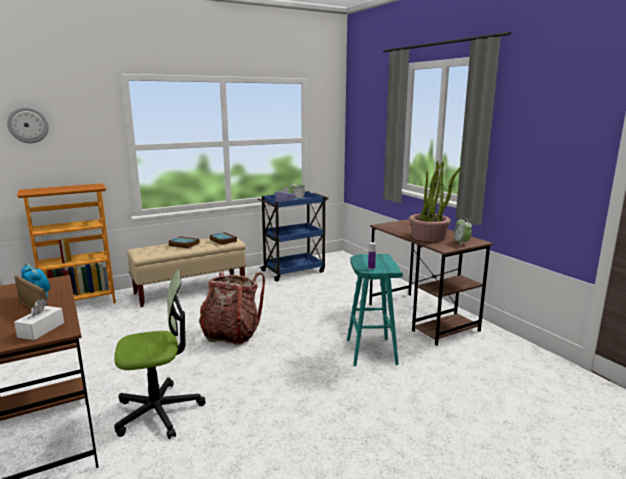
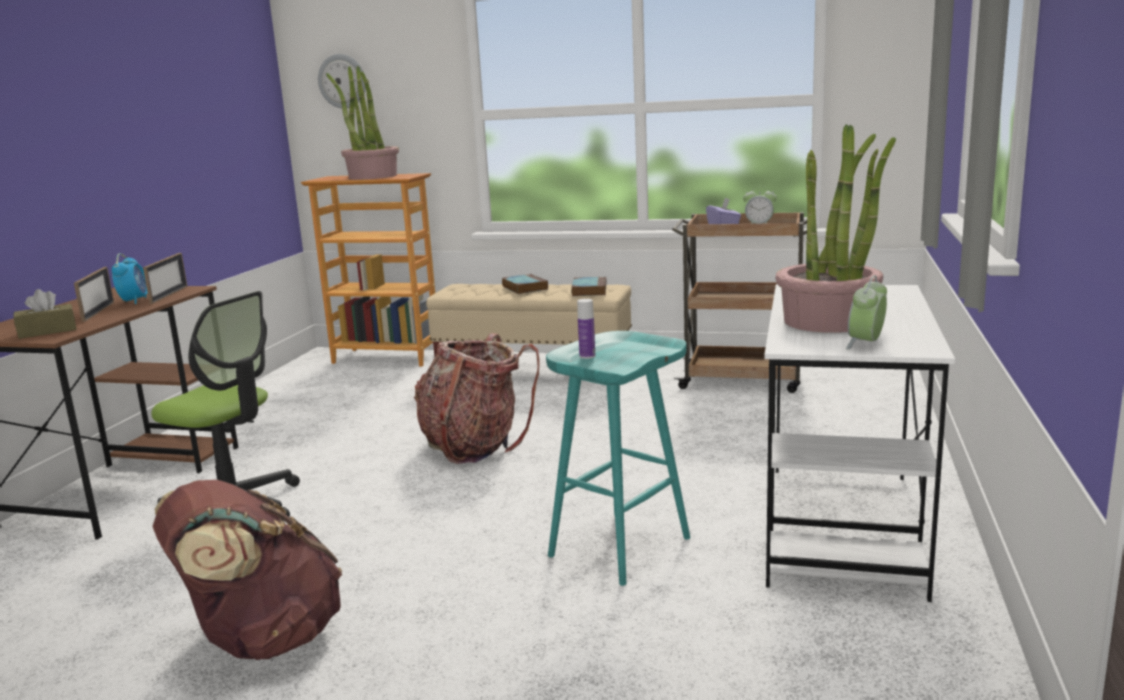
camera: 45 degrees right, 0 degrees up
(41, 330) = (47, 331): white tissue box -> brown tissue box
(52, 287) = (169, 294): none -> picture frame
(67, 188) = (372, 176): none -> potted plant
(294, 271) = (744, 379): blue cart -> brown cart
(308, 455) = (261, 640): none -> brown backpack
(422, 317) = (842, 527): brown desk -> white desk

